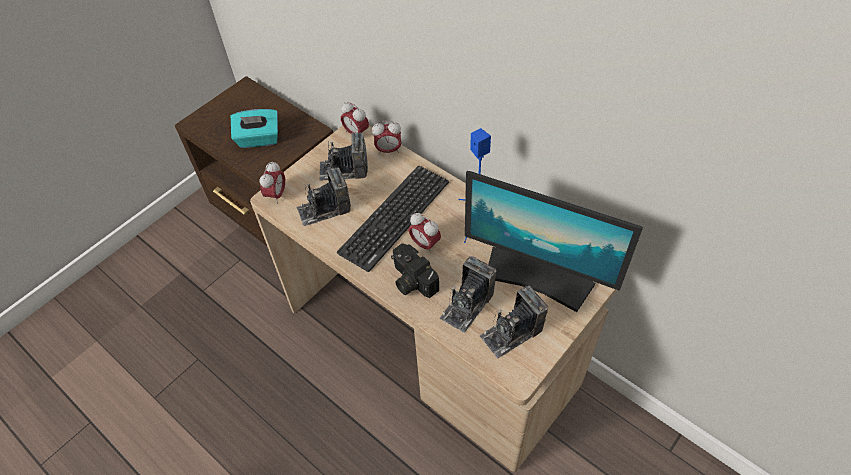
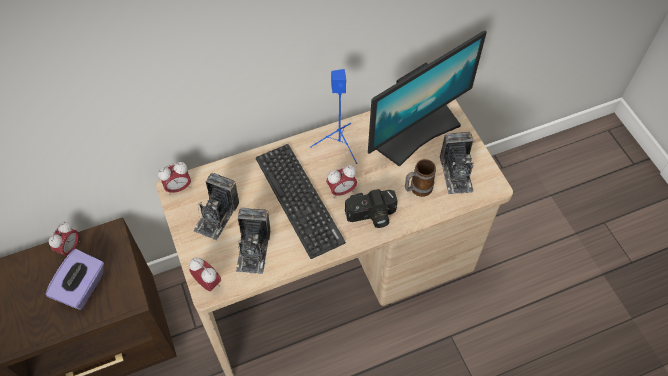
camera: 65 degrees left, 5 degrees up
(259, 139) = (82, 288): turquoise tissue box -> purple tissue box
(388, 150) = (219, 172): alarm clock -> alarm clock (70, 248)
(467, 305) = (417, 189): camera -> mug

